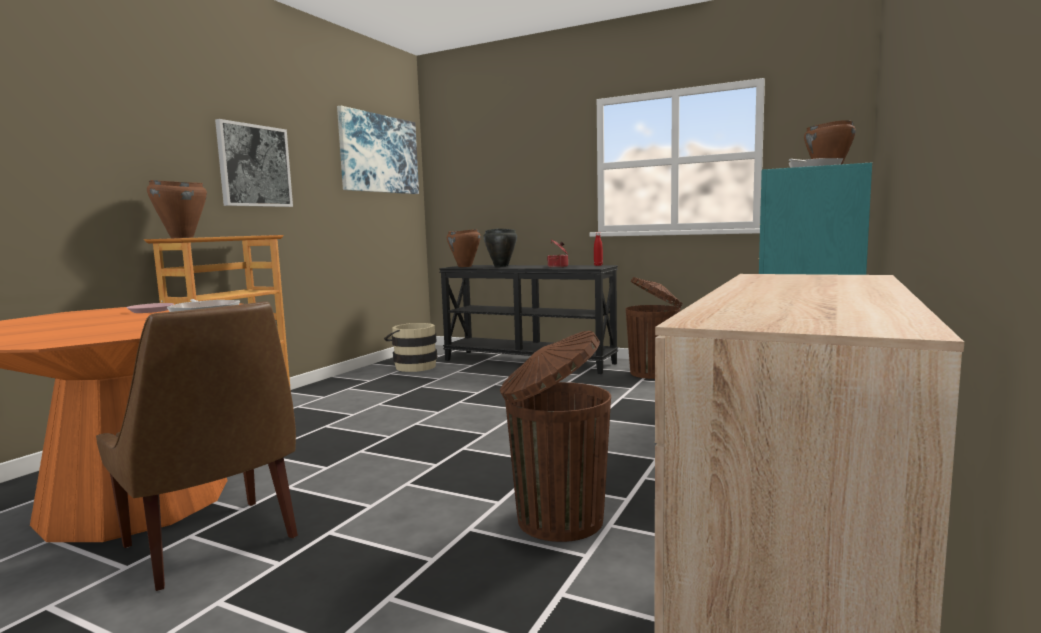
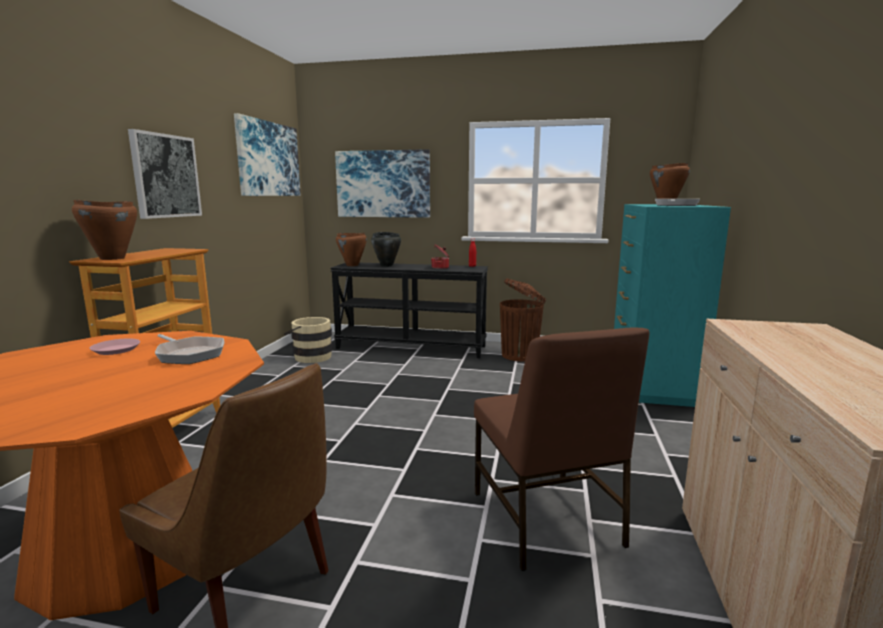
camera: 15 degrees left, 5 degrees up
(504, 176) = (383, 184): none -> picture
(557, 520) = (545, 520): brown trash can -> brown chair

